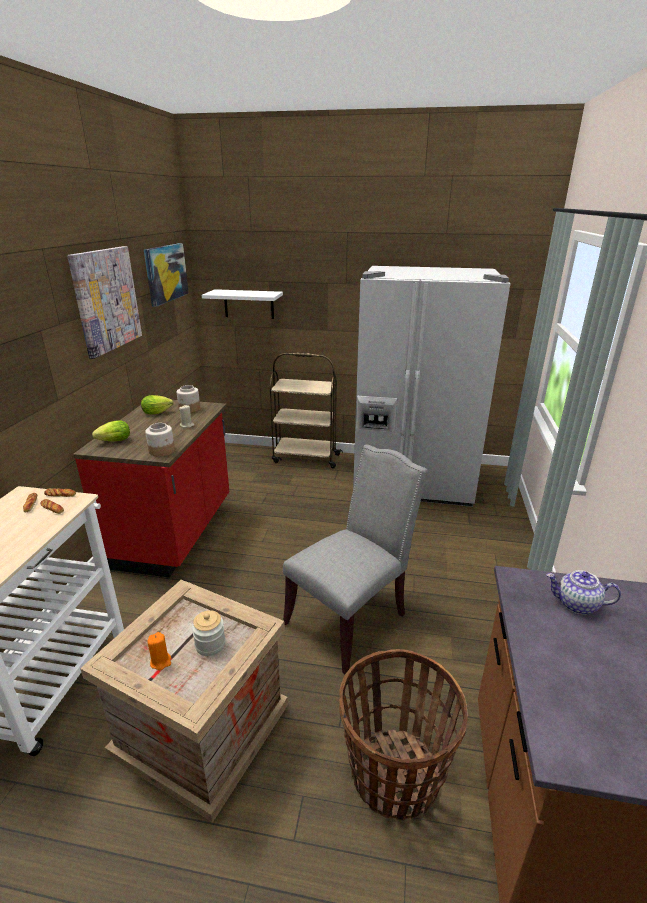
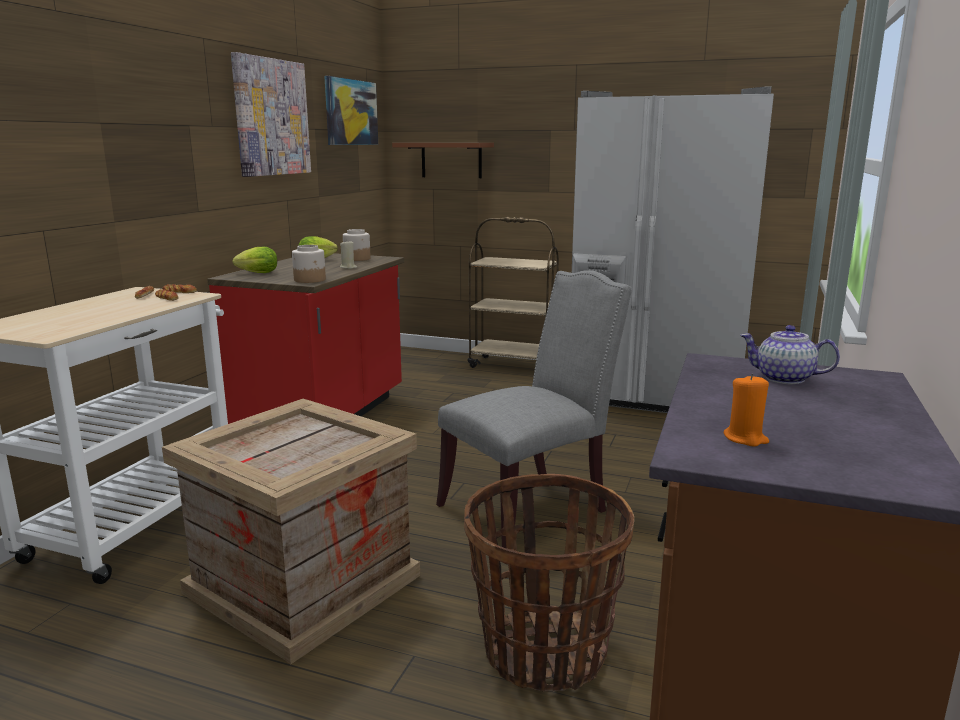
camera: 10 degrees right, 10 degrees down
(161, 661) = (256, 452): orange candle -> orange candle (745, 438)
(210, 644) = (319, 445): jar -> none
(249, 304) = (451, 160): white shelf -> brown shelf

